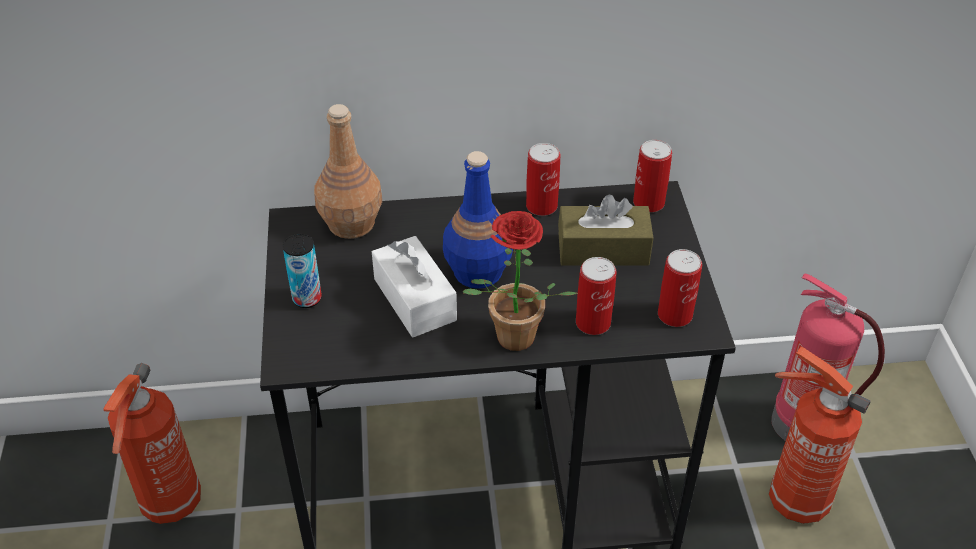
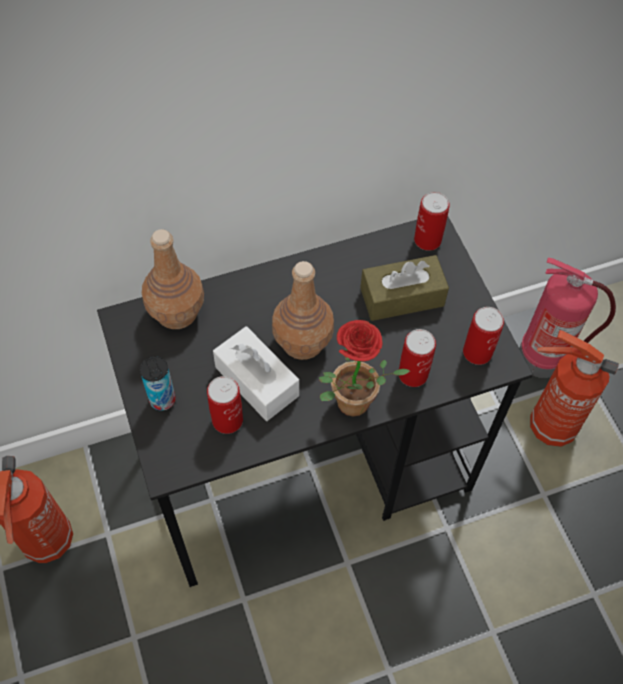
camera: 15 degrees left, 15 degrees up
(477, 272) = (302, 342): blue bottle -> brown bottle
(541, 206) = (338, 261): can -> can (227, 420)

